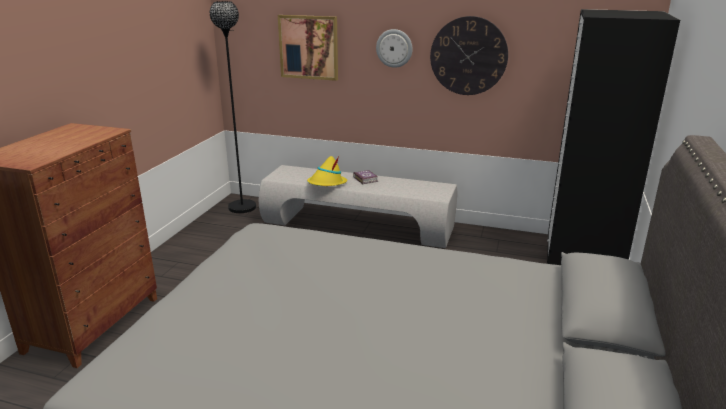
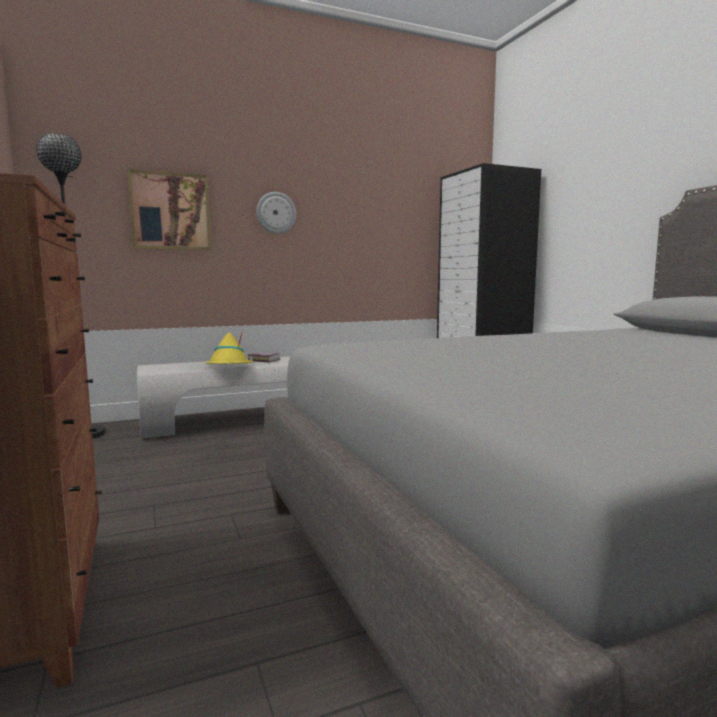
camera: 40 degrees left, 15 degrees down
(468, 56) = (350, 221): wall clock -> none

